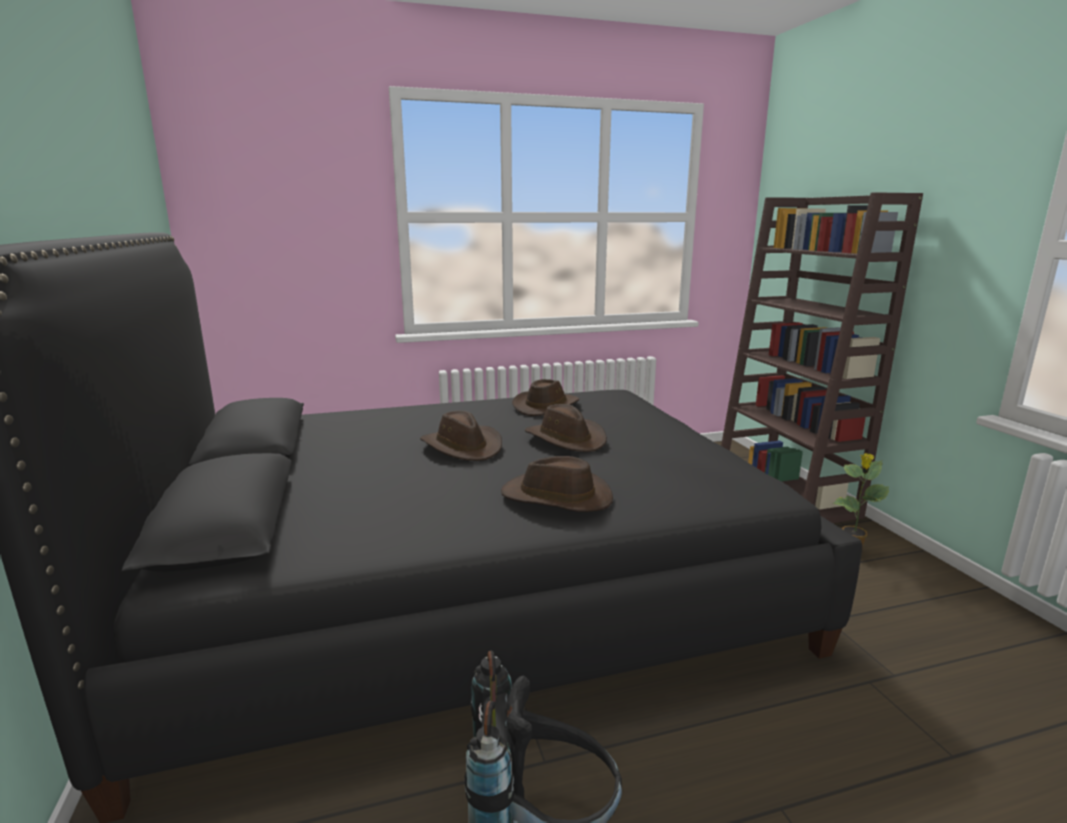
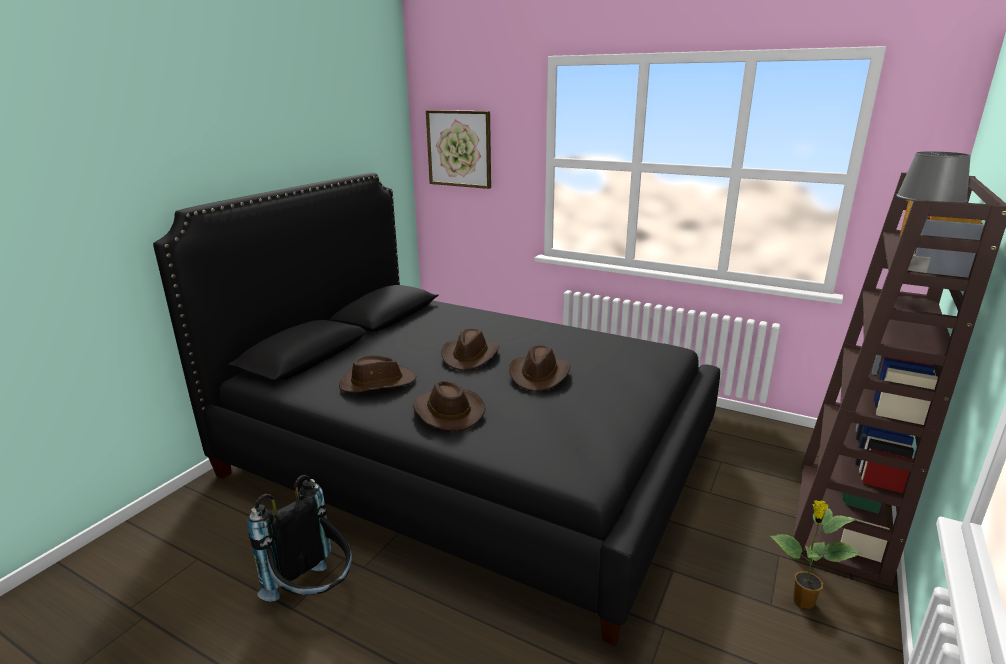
camera: 45 degrees right, 5 degrees up
(261, 206) = (459, 149): none -> picture
(546, 406) = (587, 344): brown hat -> brown hat (377, 382)
(856, 253) = (913, 268): none -> grey table lamp

